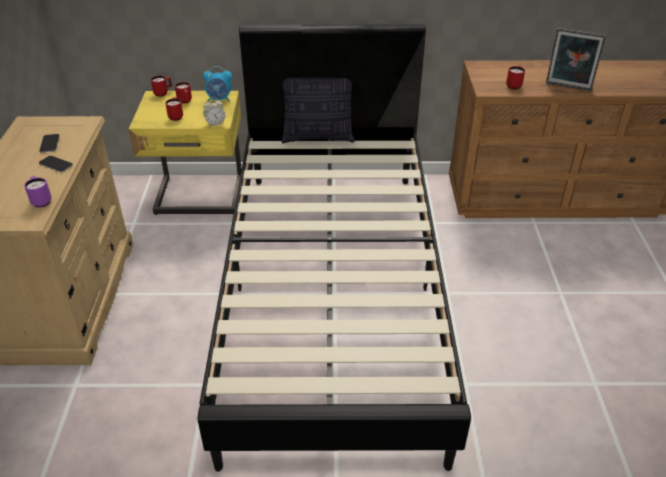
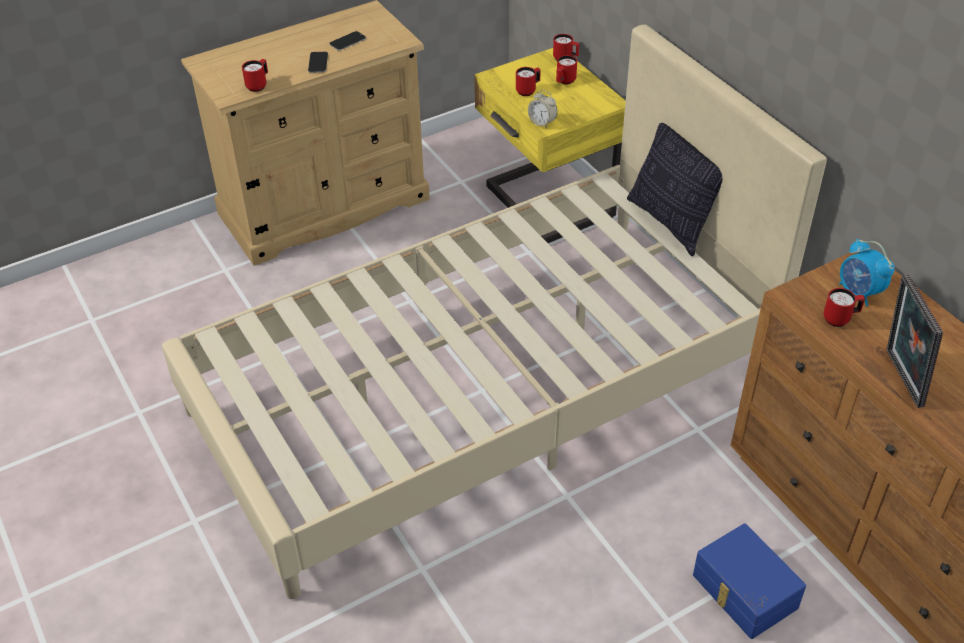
camera: 60 degrees right, 5 degrees up
(41, 201) = (258, 85): purple mug -> red mug
(219, 99) = (595, 102): alarm clock -> alarm clock (859, 293)
(333, 291) = (484, 387): black bed -> beige bed
(555, 257) = (743, 592): none -> blue storage box

